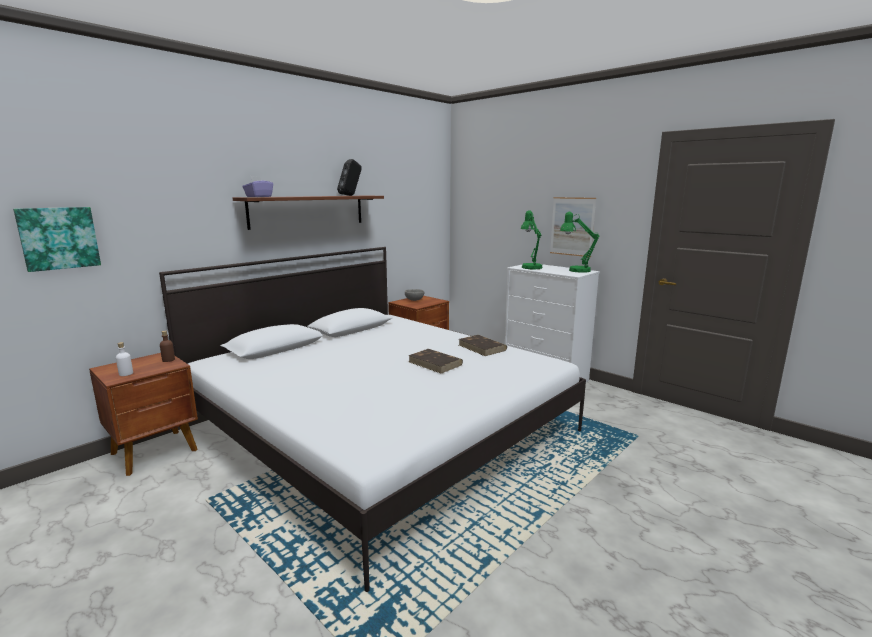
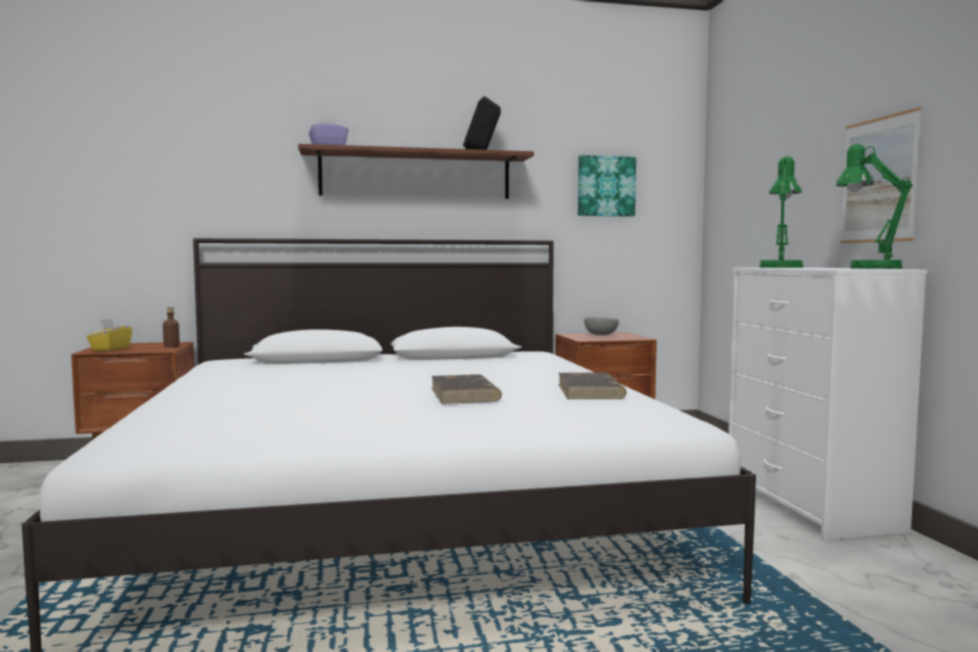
camera: 35 degrees right, 10 degrees down
(58, 238) = (91, 187): picture -> picture (605, 186)
(126, 373) = (110, 349): white bottle -> yellow tissue box

